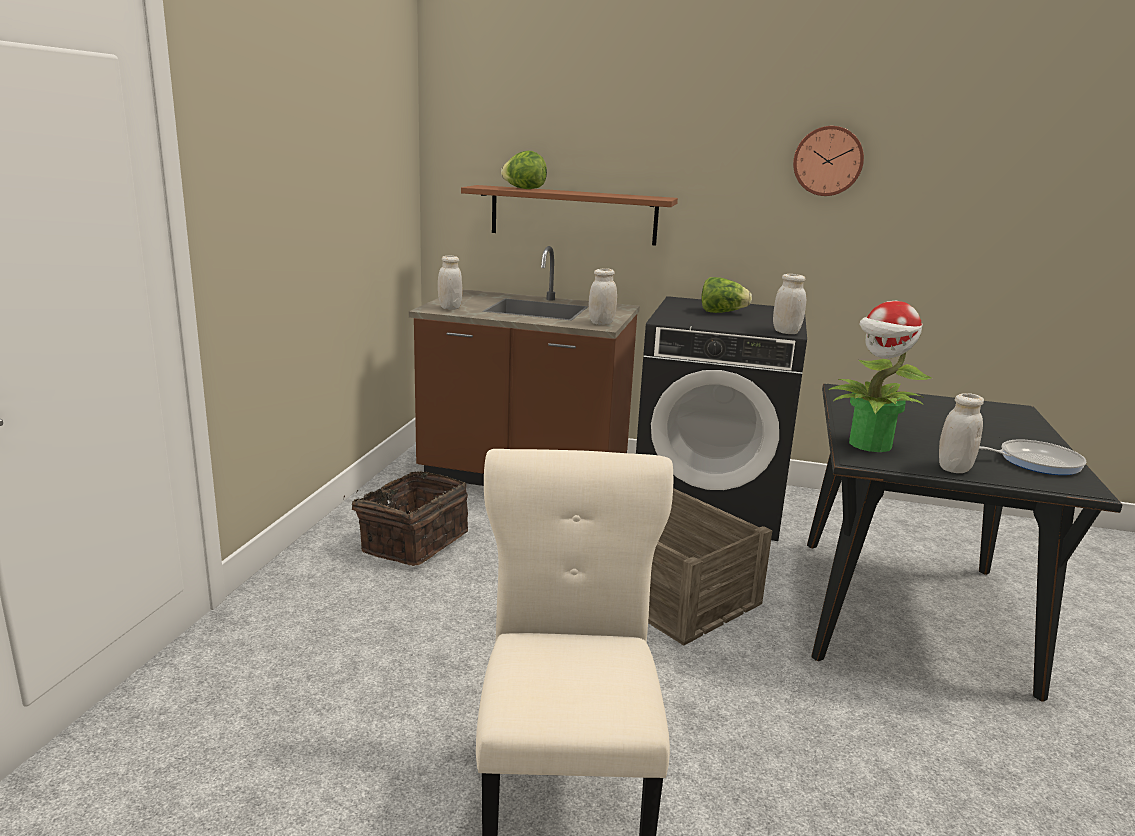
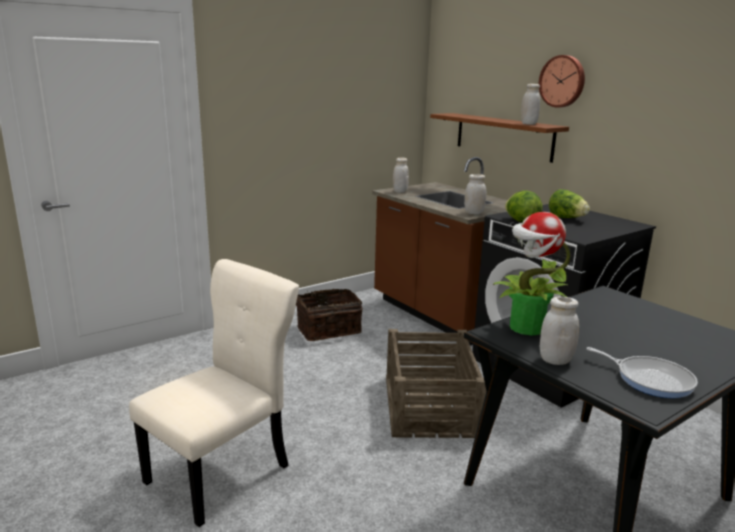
camera: 40 degrees right, 0 degrees up
(524, 189) = (470, 116): lettuce -> lettuce (521, 222)
(786, 332) = (580, 238): white jar -> white jar (528, 124)
(827, 161) = (684, 99): wall clock -> wall clock (562, 81)

